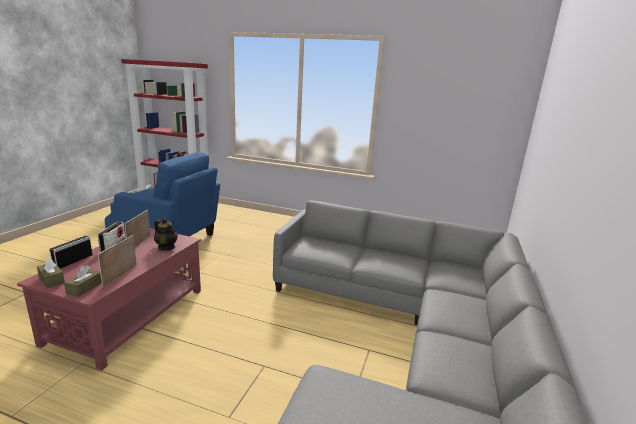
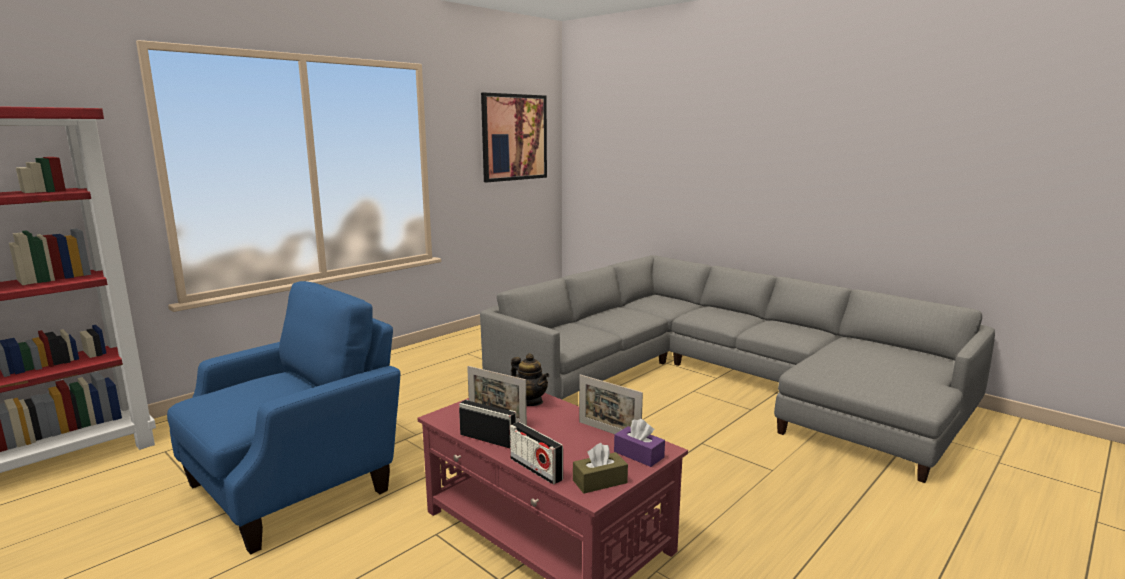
camera: 65 degrees left, 5 degrees down
(84, 288) = (638, 454): brown tissue box -> purple tissue box
(166, 247) = (530, 401): teapot -> teapot turned 75 degrees clockwise
(469, 97) = (514, 137): none -> picture

